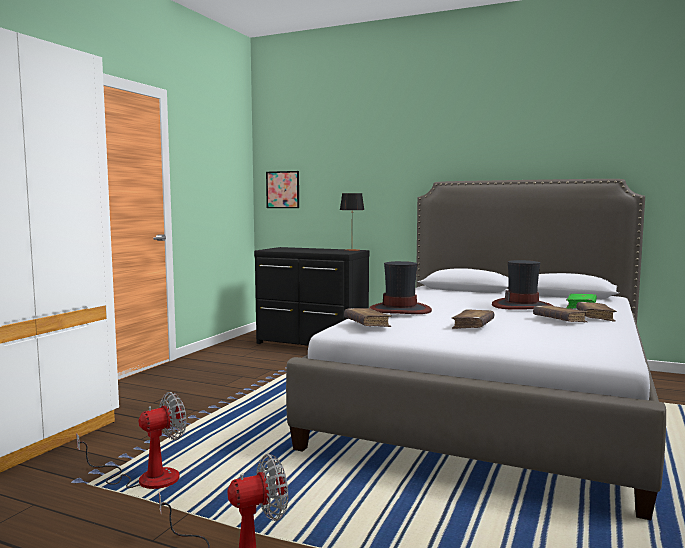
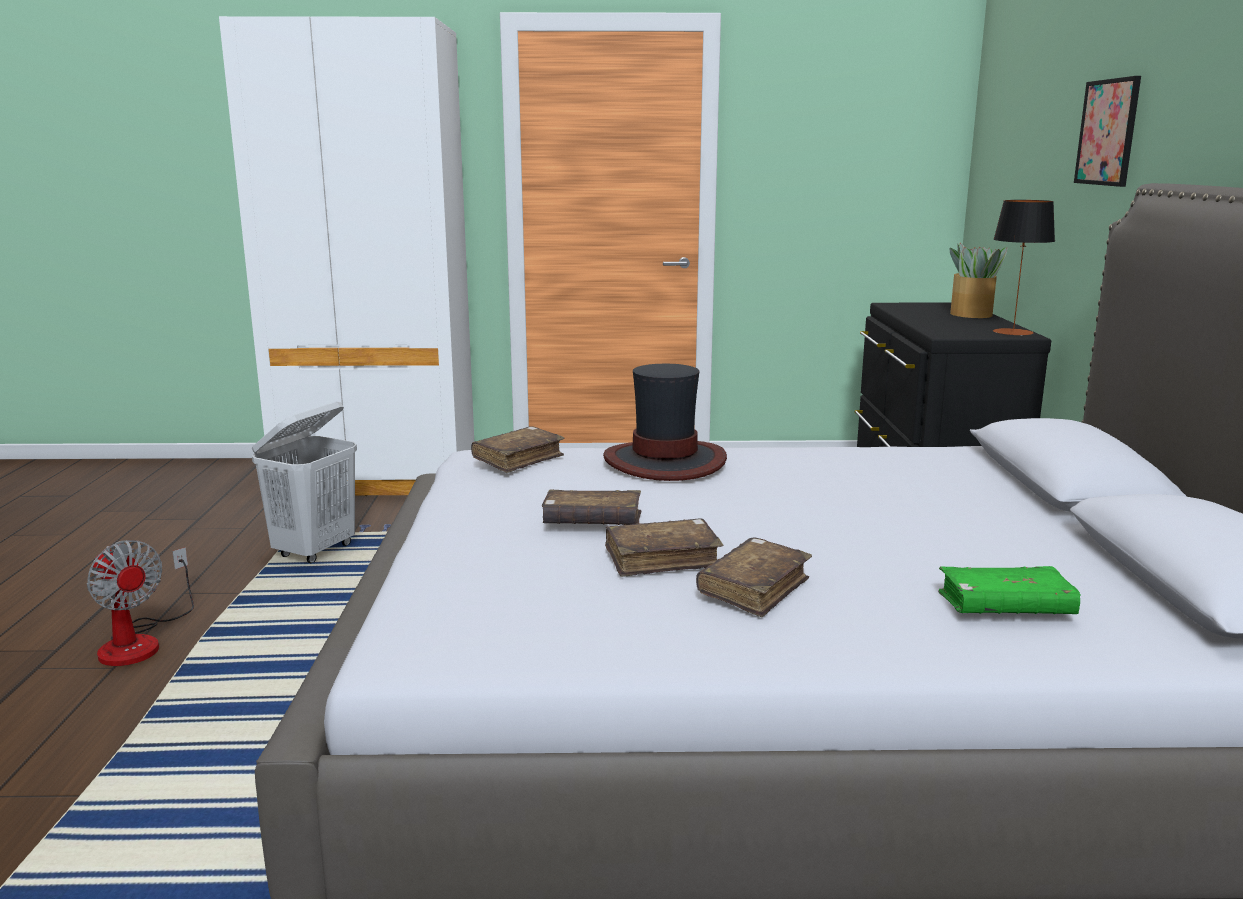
camera: 65 degrees right, 10 degrees up
(145, 478) = (315, 551): fan -> white laundry basket
(282, 189) = (991, 182): picture -> picture (1107, 132)
(309, 248) = (971, 314): none -> potted plant
(522, 306) = (889, 545): hat -> none
(595, 317) = (856, 627): brown book -> brown book (662, 559)

